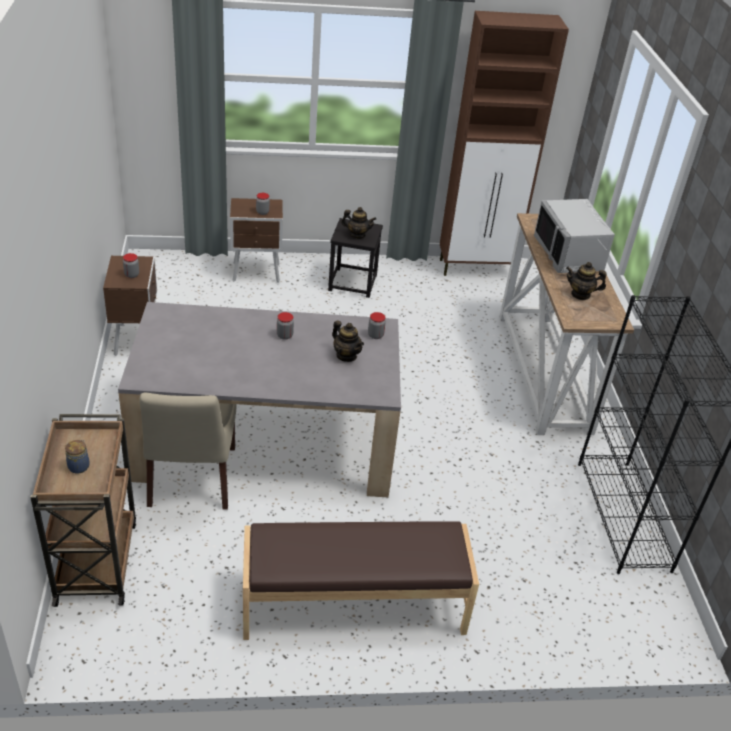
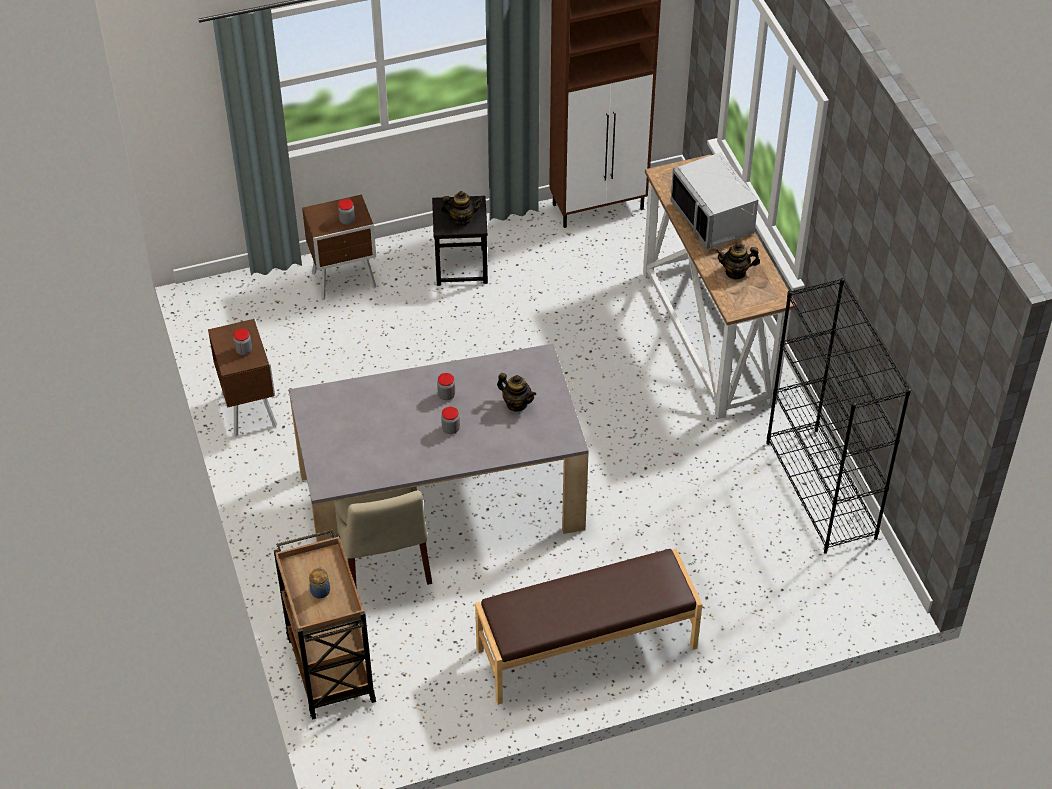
camera: 10 degrees left, 10 degrees up
(375, 335) = (537, 370): jar -> jar (450, 429)

